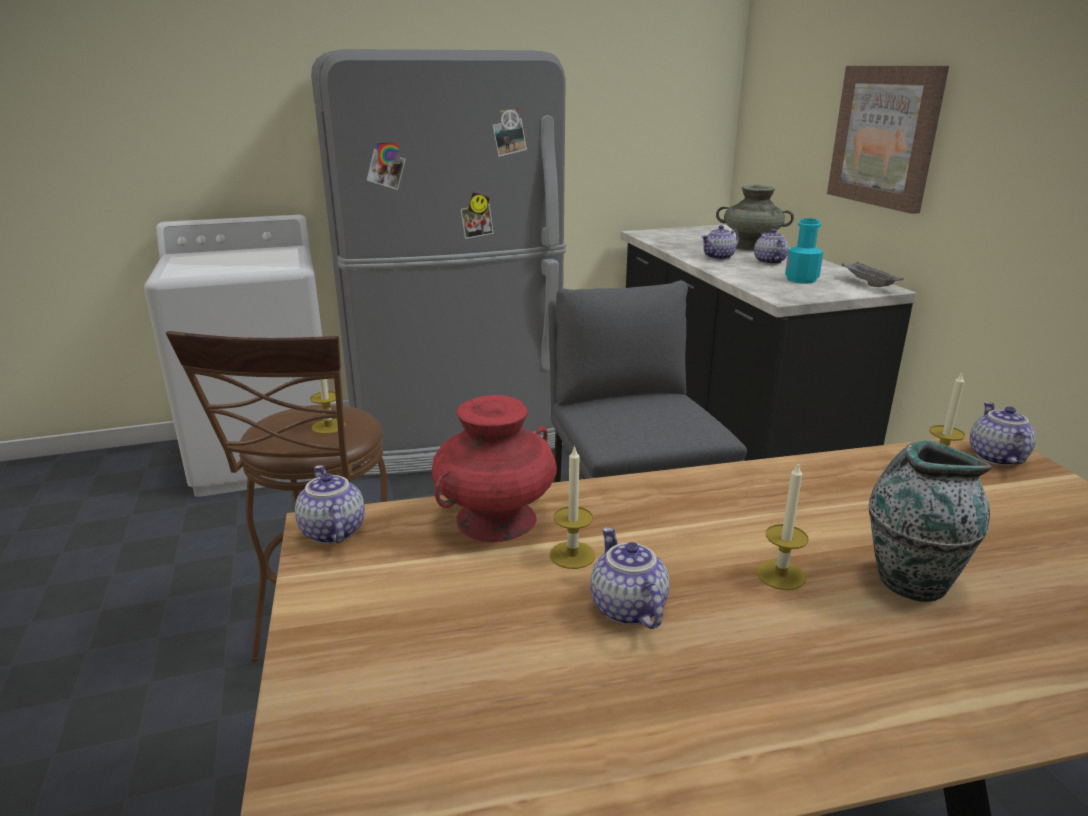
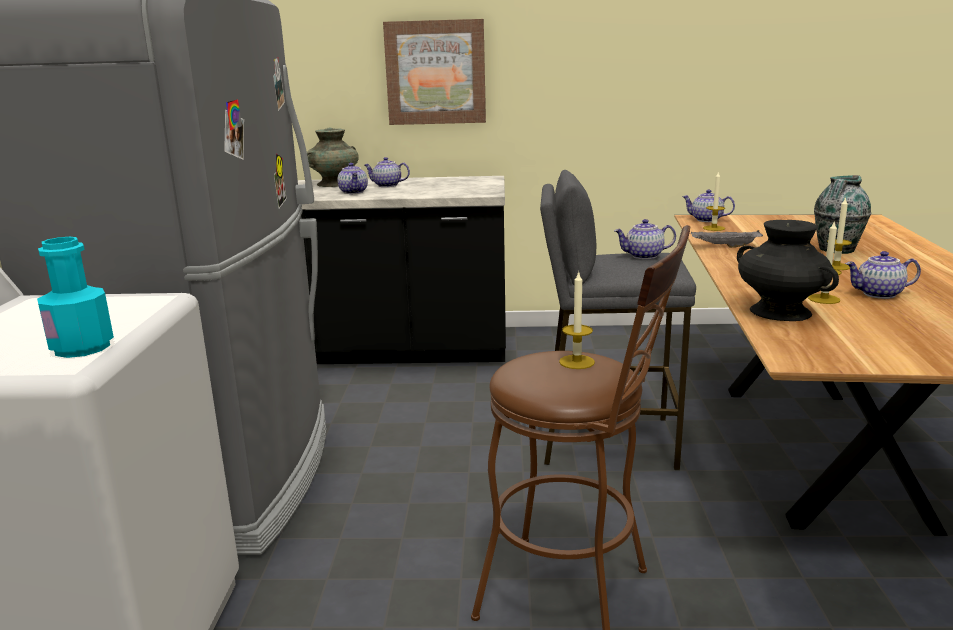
camera: 70 degrees left, 5 degrees down
(331, 531) = (802, 356): teapot -> teapot (644, 256)
(497, 519) = (779, 311): red vase -> black vase
(801, 279) = (446, 186): turquoise bottle -> turquoise bottle (82, 347)
(868, 284) = (475, 178): grey tray -> grey tray (725, 247)

